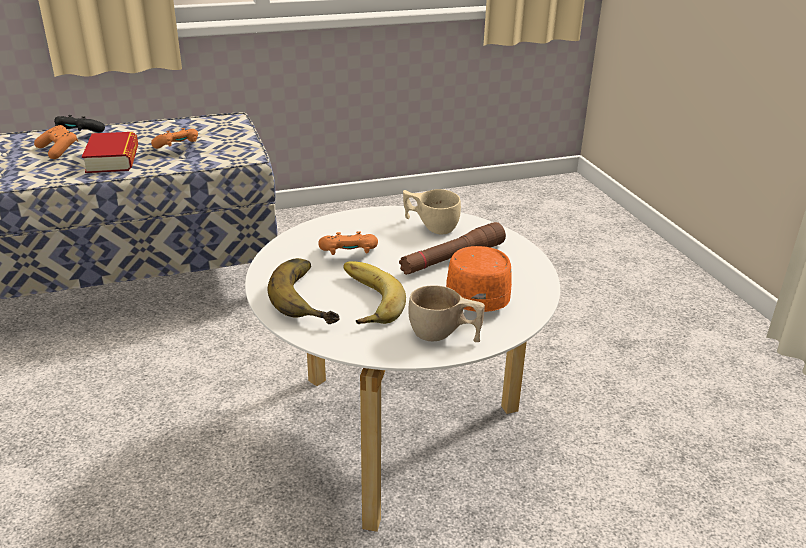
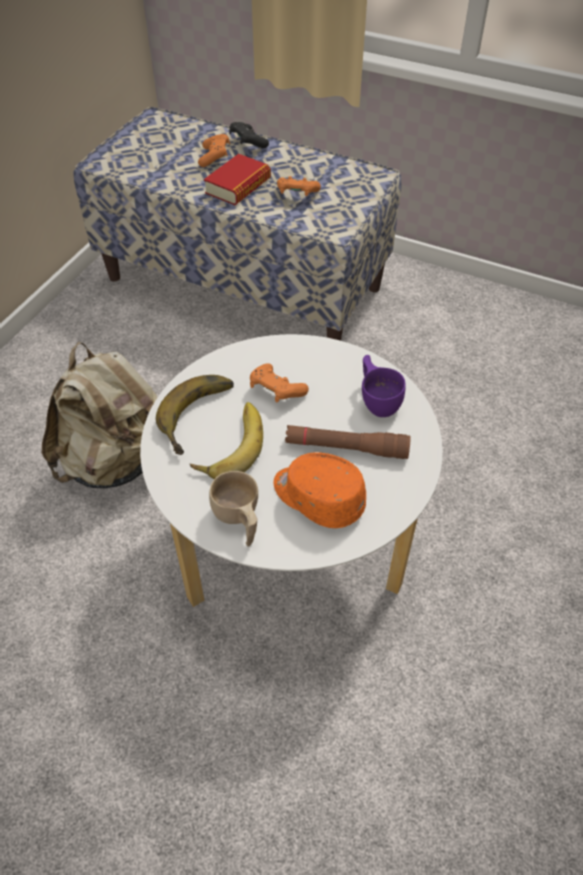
camera: 45 degrees right, 20 degrees up
(154, 476) = (118, 461): none -> beige backpack
(430, 226) = (378, 399): beige cup -> purple cup
(478, 293) = (317, 497): orange cap -> orange cap turned 105 degrees counterclockwise

